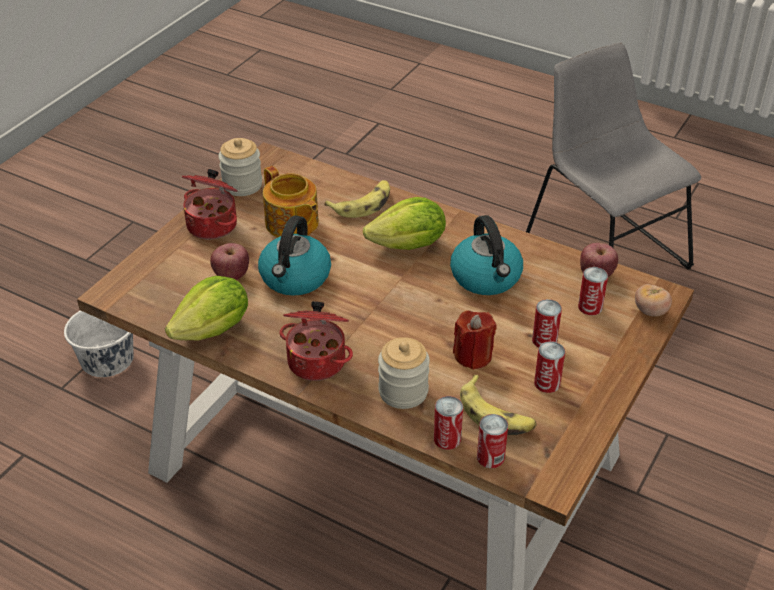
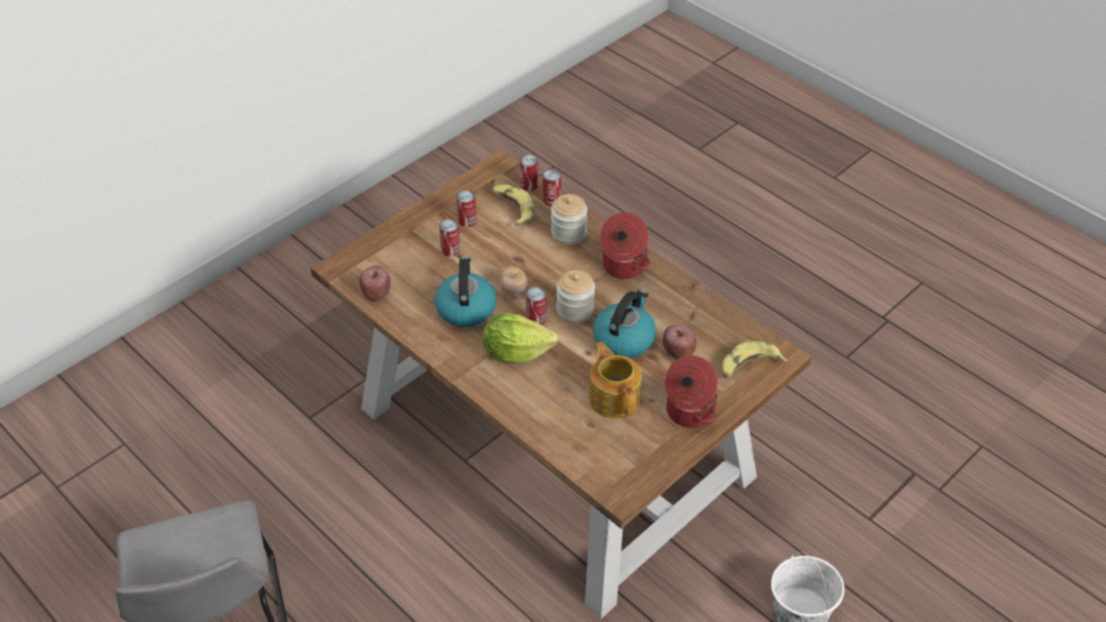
camera: 165 degrees left, 5 degrees up
(214, 330) = (698, 305): lettuce -> none
(242, 185) = (654, 457): jar -> jar (575, 310)
(362, 204) = (541, 407): banana -> banana (749, 366)
(473, 356) = (508, 248): red candle -> none
(590, 307) = (400, 268): can -> can (536, 318)
(650, 311) = (358, 256): tomato -> tomato (514, 289)

